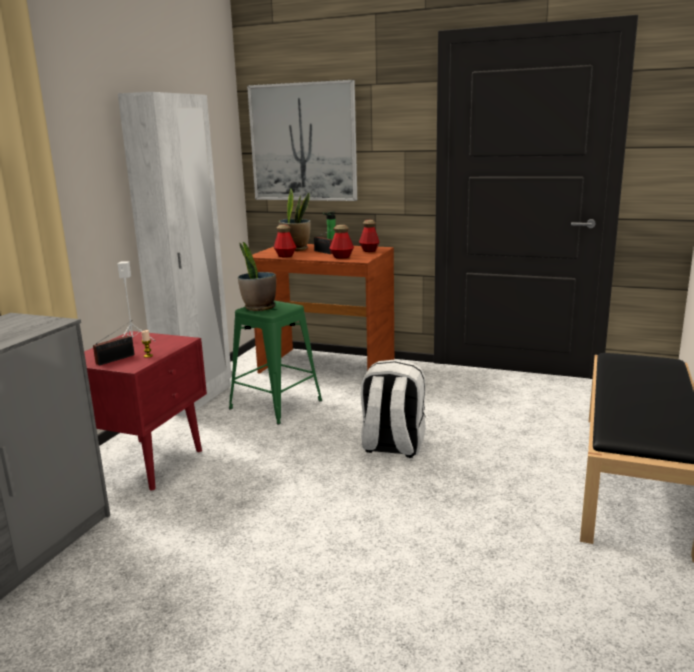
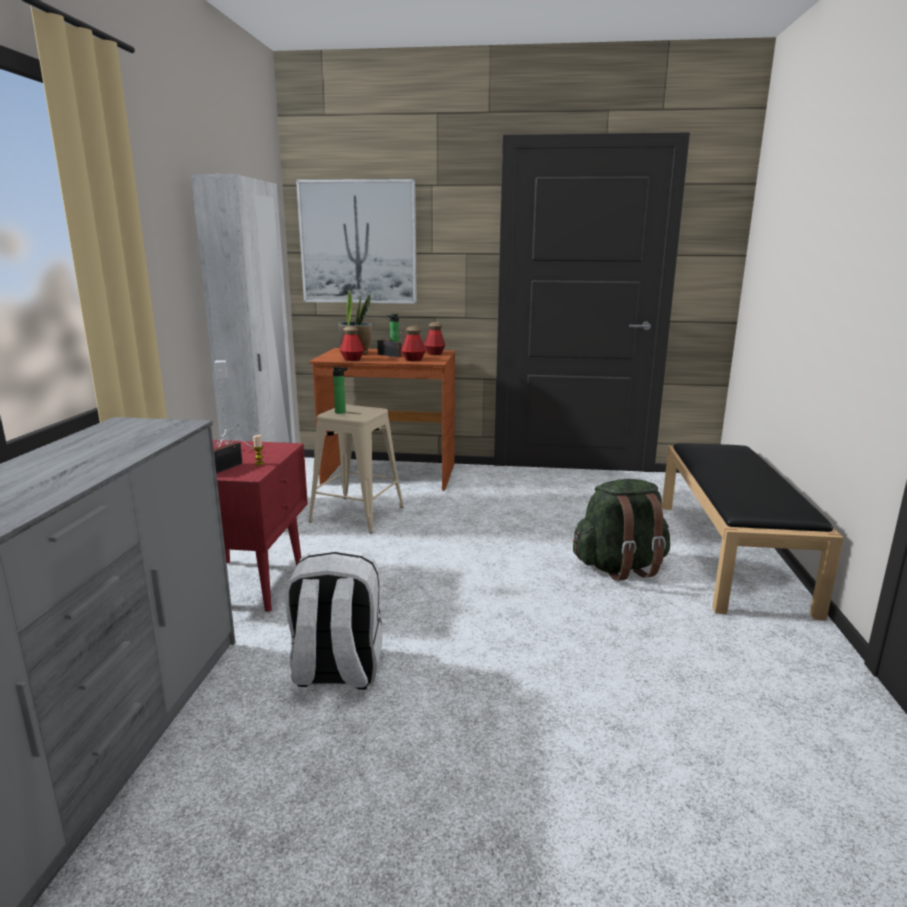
camera: 15 degrees left, 0 degrees up
(259, 308) = (342, 412): potted plant -> bottle
(276, 404) = (357, 514): green stool -> beige stool
(392, 446) = (498, 545): white backpack -> white backpack (336, 671)
(504, 481) = (620, 567): none -> green backpack

